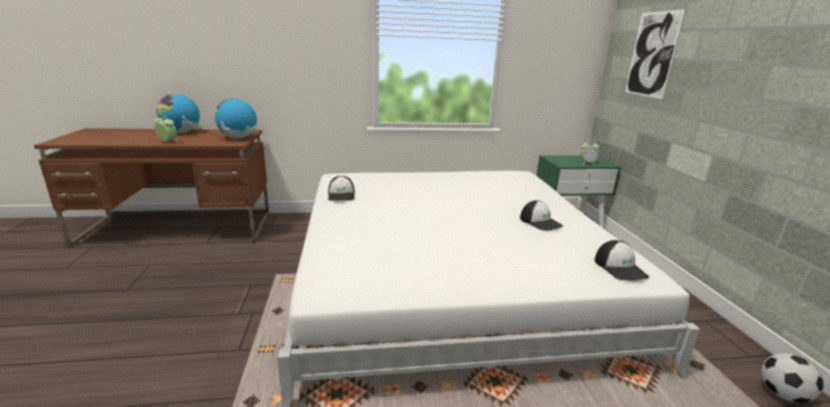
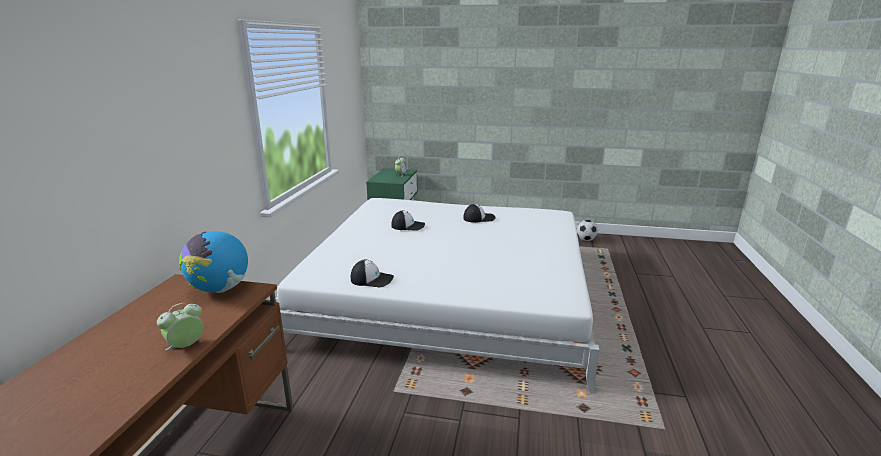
camera: 70 degrees left, 0 degrees up
(181, 132) = (105, 341): globe -> none
(620, 268) = (548, 216): cap -> cap (408, 226)
(652, 54) = (419, 84): picture -> none

